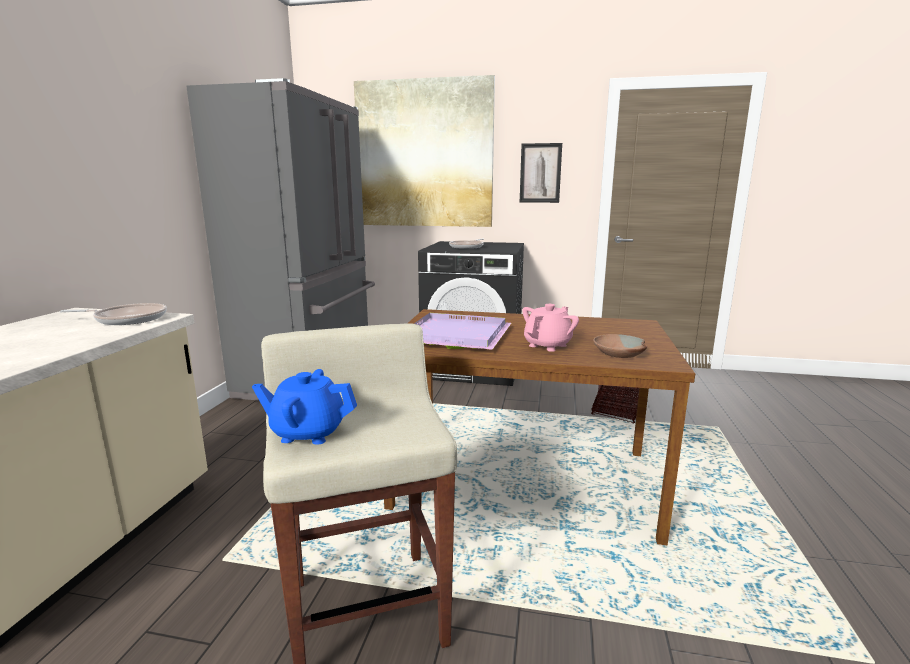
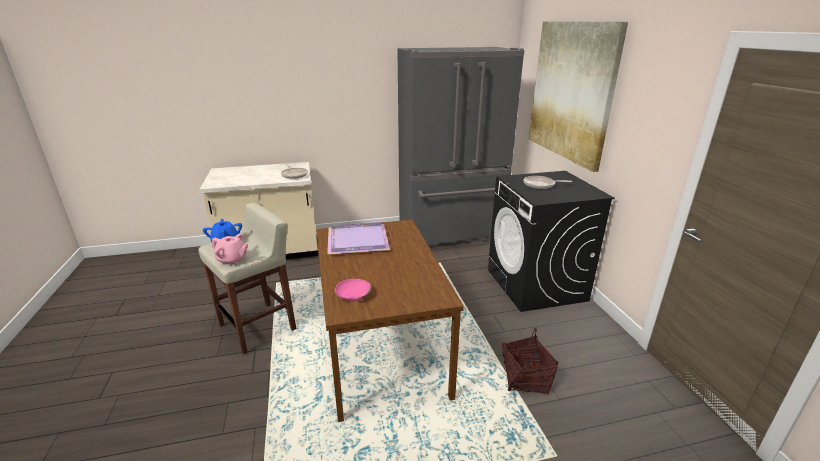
camera: 65 degrees right, 10 degrees up
(540, 173) = (642, 132): picture -> none
(548, 345) = (355, 270): pink teapot -> pink teapot (232, 260)
(619, 353) = (352, 295): brown bowl -> pink bowl

